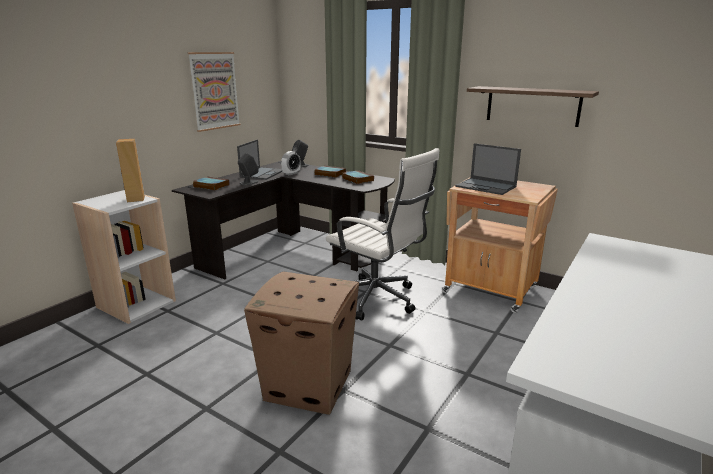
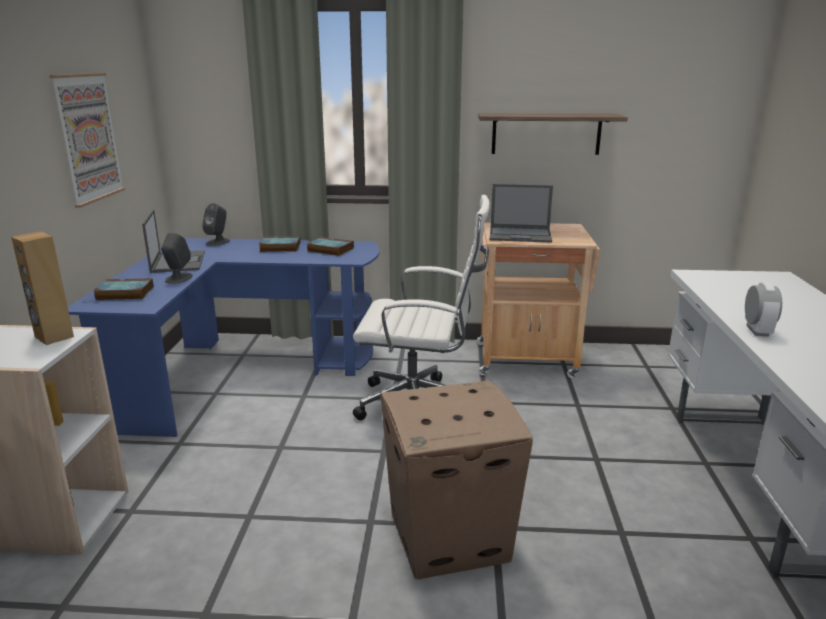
camera: 30 degrees left, 0 degrees up
(291, 173) = (223, 255): alarm clock -> alarm clock (757, 331)
(293, 252) = (240, 371): black desk -> blue desk

